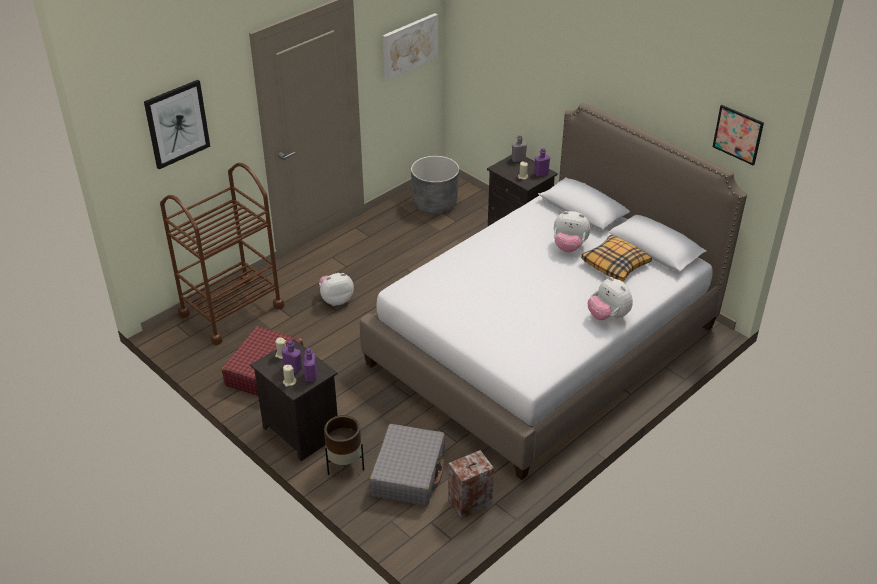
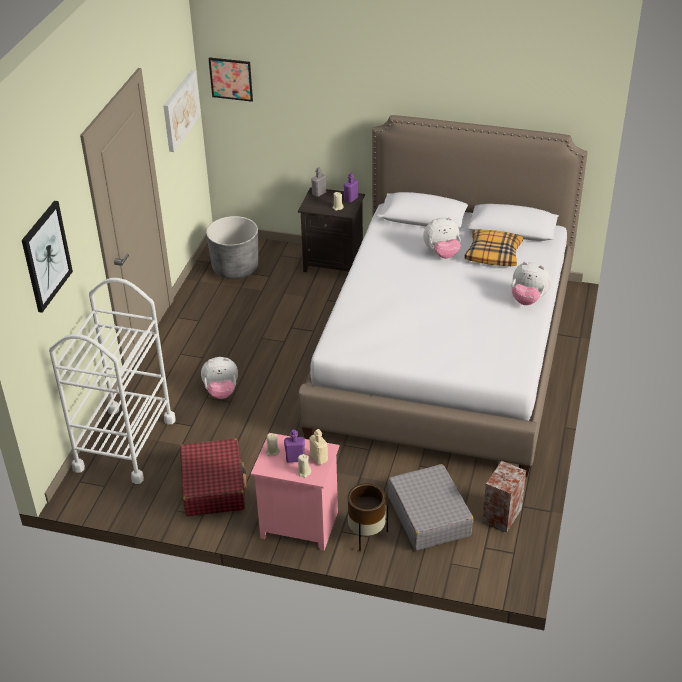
camera: 30 degrees left, 0 degrees up
(231, 310) = (125, 444): brown cart -> white cart
(299, 431) = (298, 526): black nightstand -> pink nightstand
(311, 376) = (319, 458): purple bottle -> beige bottle
(336, 300) = (221, 392): plush toy -> plush toy turned 135 degrees counterclockwise
(738, 134) = (566, 99): picture -> picture (231, 79)

